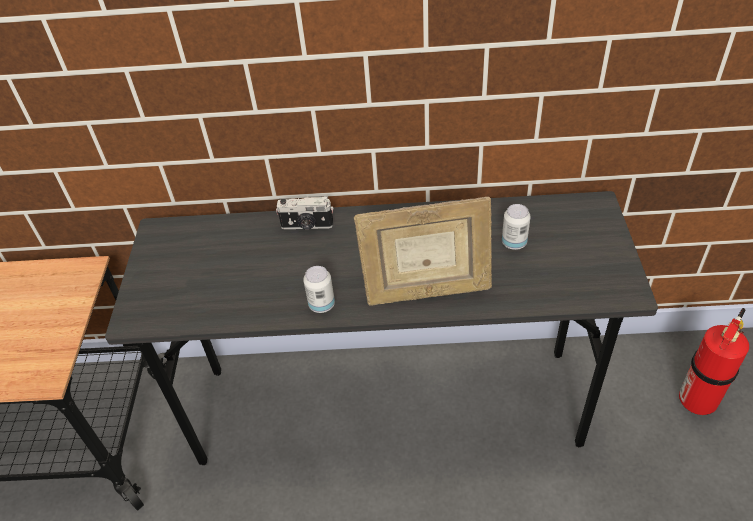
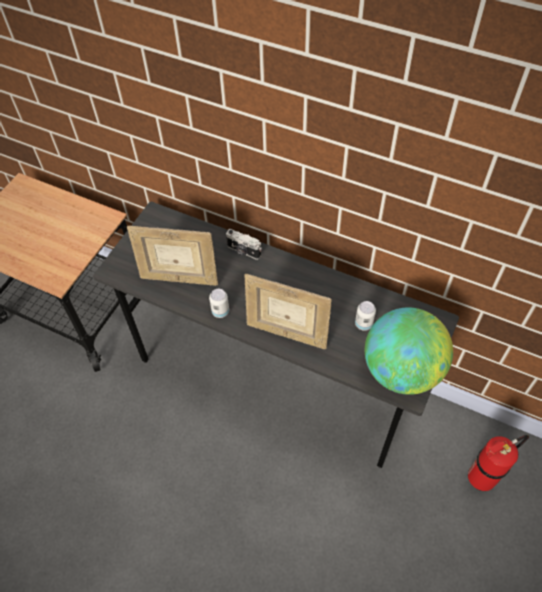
camera: 25 degrees right, 10 degrees up
(238, 290) = (179, 278): none -> picture frame
(597, 272) = (401, 370): none -> globe

